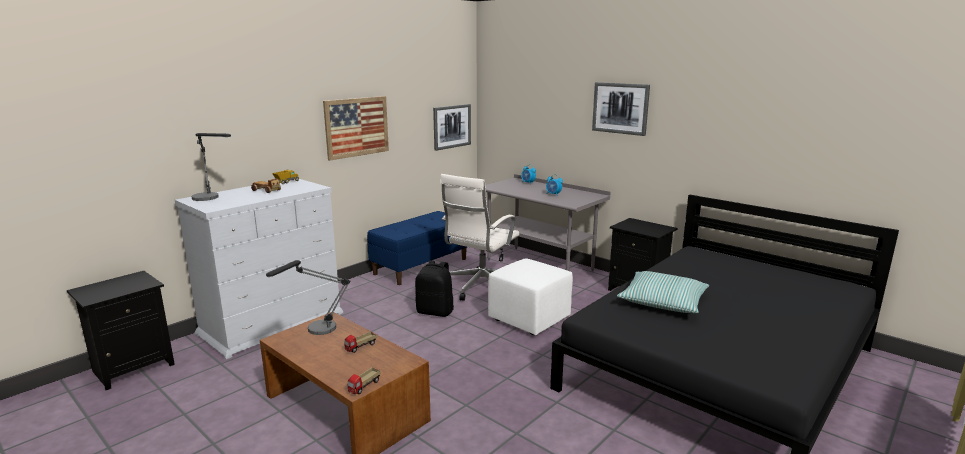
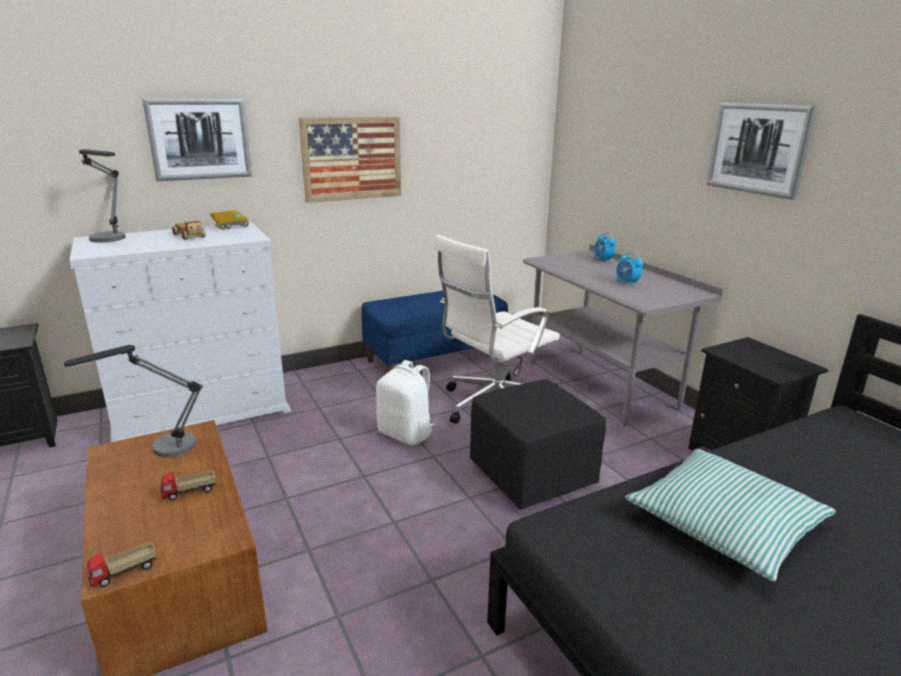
camera: 20 degrees right, 5 degrees up
(435, 312) = (406, 434): black backpack -> white backpack
(452, 126) = (508, 168): picture -> picture (200, 139)
(528, 319) = (530, 474): white ottoman -> black ottoman

